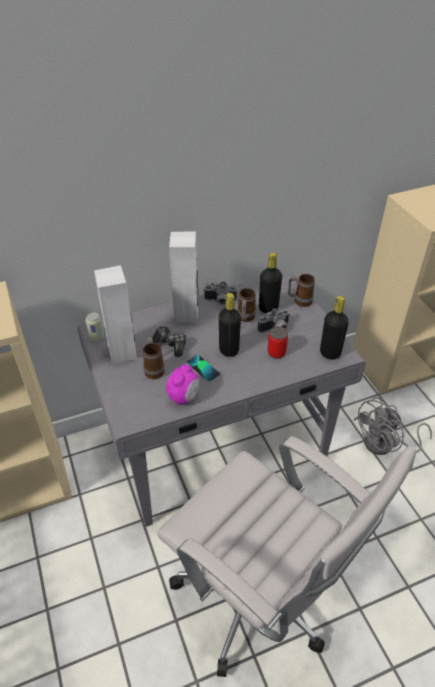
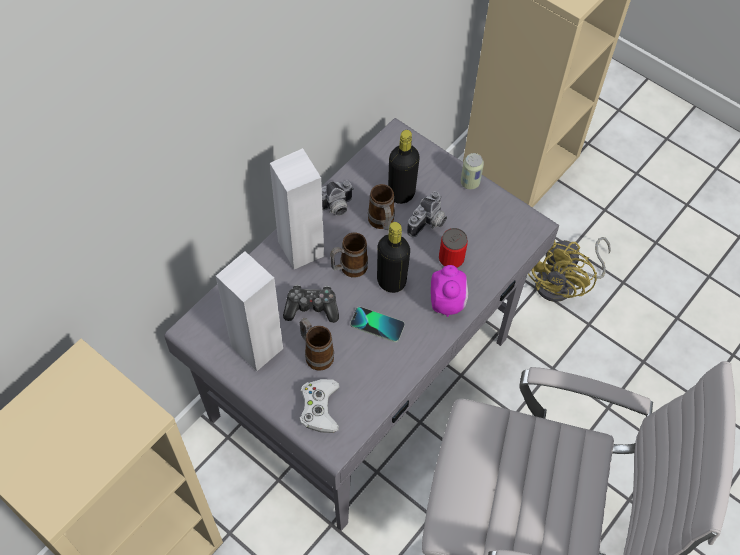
camera: 30 degrees left, 15 degrees up
(96, 337) = (205, 339): can -> can (470, 182)
(133, 398) = (319, 408): none -> white game controller
(184, 397) = (380, 377): alarm clock -> alarm clock (447, 303)
(299, 301) = (433, 165): mug -> mug (348, 268)
(330, 353) = (514, 231): black bottle -> none
(385, 445) = (563, 283): grey fan -> yellow fan

